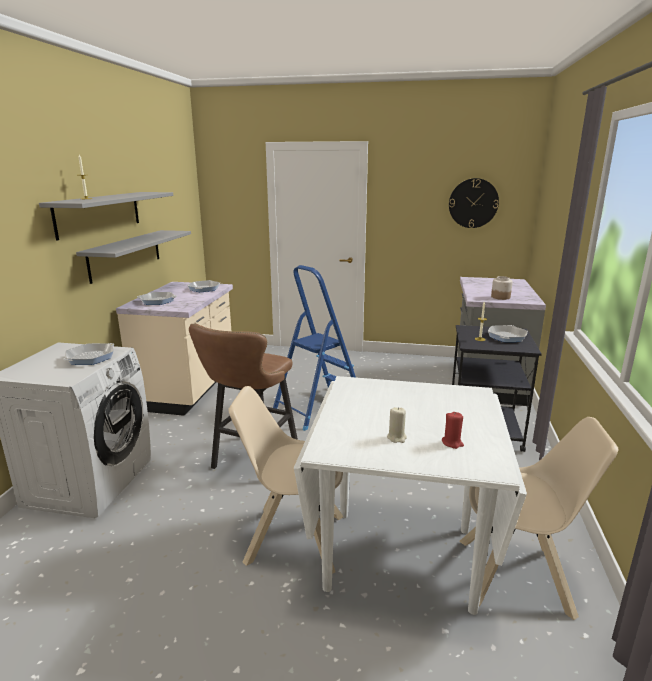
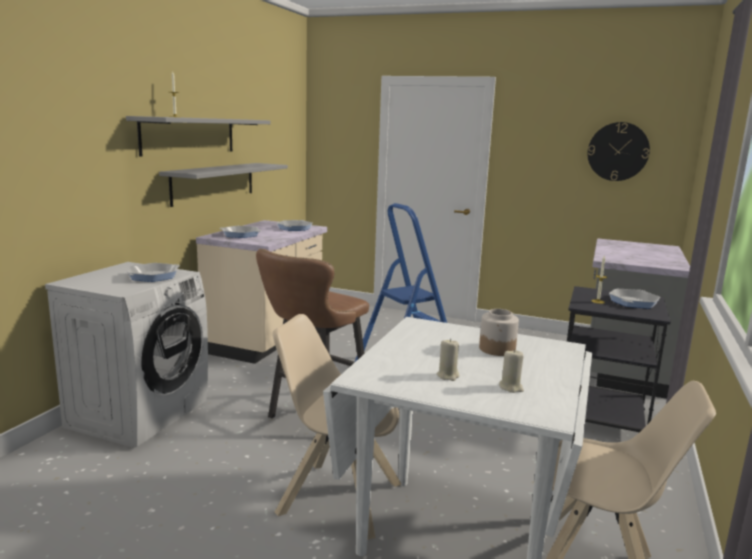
camera: 10 degrees right, 5 degrees down
(452, 443) = (511, 387): red candle -> beige candle
(500, 297) = (638, 260): jar -> jar (497, 349)

